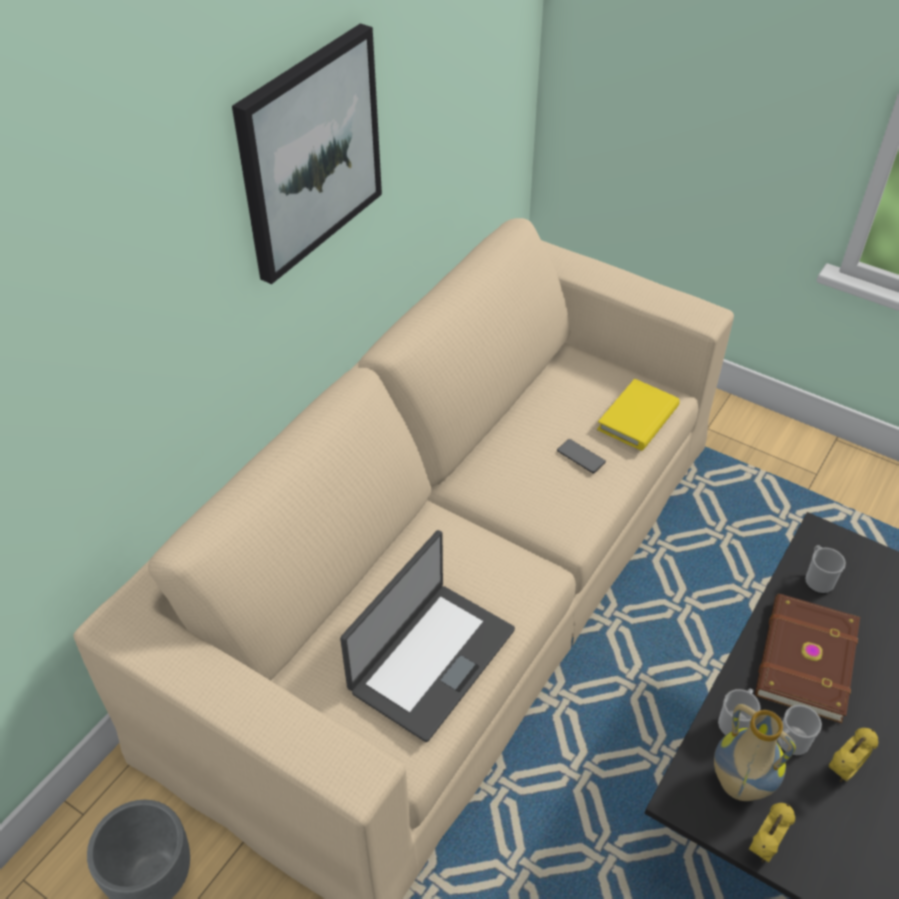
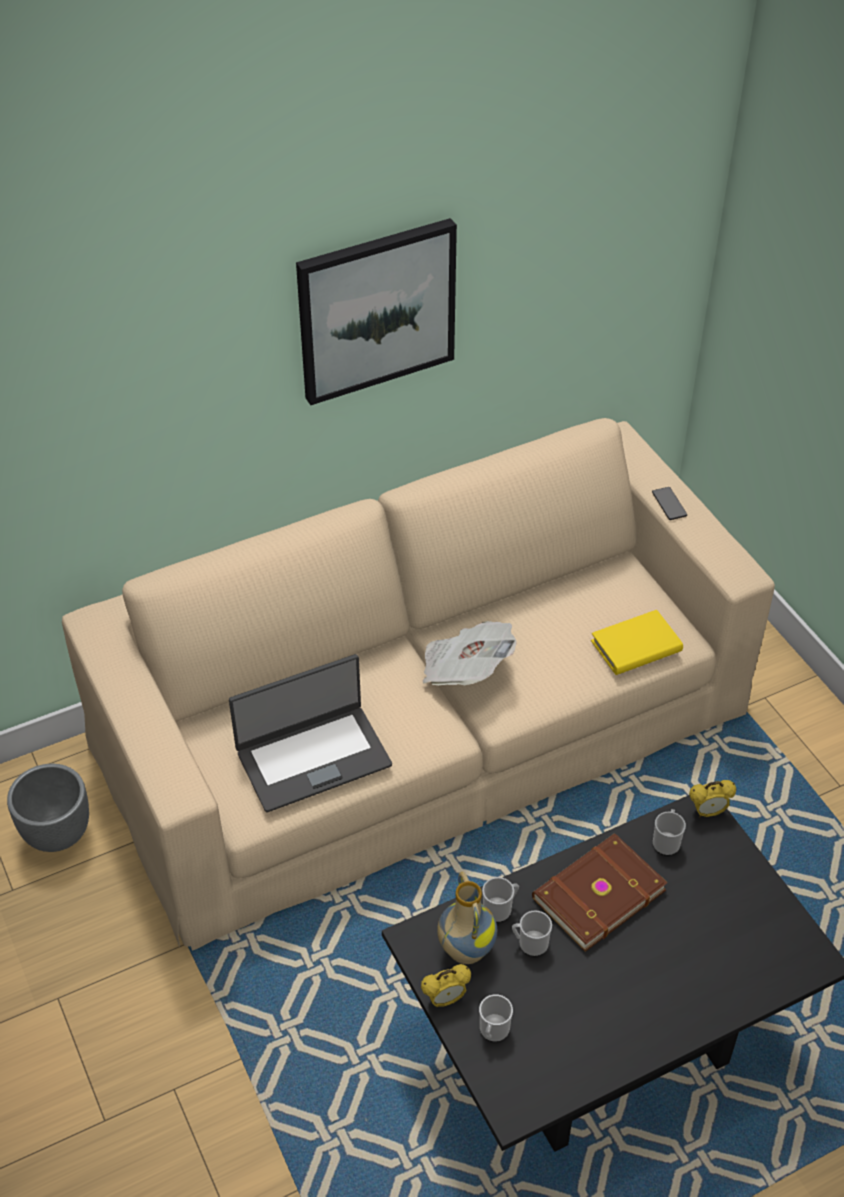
camera: 30 degrees right, 0 degrees up
(508, 504) = (465, 670): none -> newspaper
(581, 457) = (557, 657): phone -> phone (669, 504)
(832, 856) = (493, 1031): none -> mug
(843, 770) = (555, 983): alarm clock -> alarm clock (708, 812)

